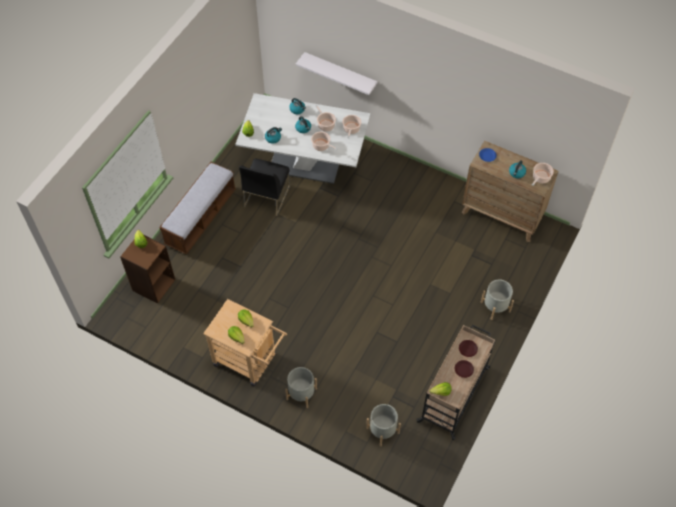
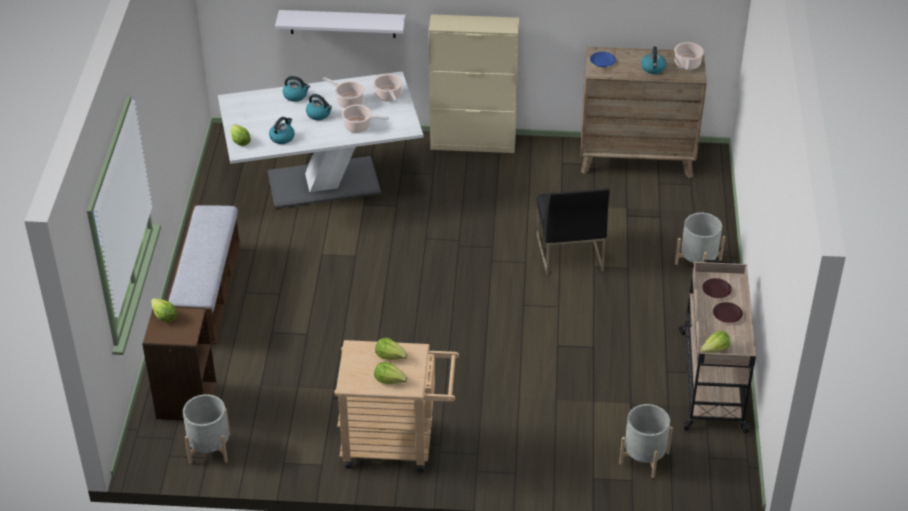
camera: 25 degrees left, 15 degrees down
(266, 196) = (291, 238): black chair -> black chair (568, 252)
(301, 394) = (500, 456): grey planter -> grey planter (209, 448)
(408, 166) = (473, 143): none -> beige cabinet

